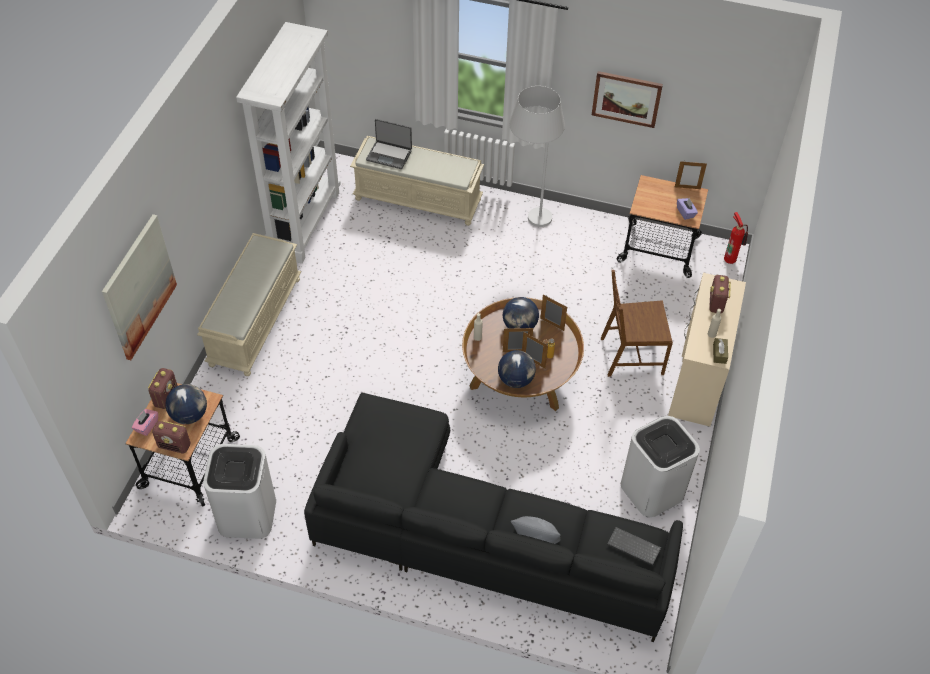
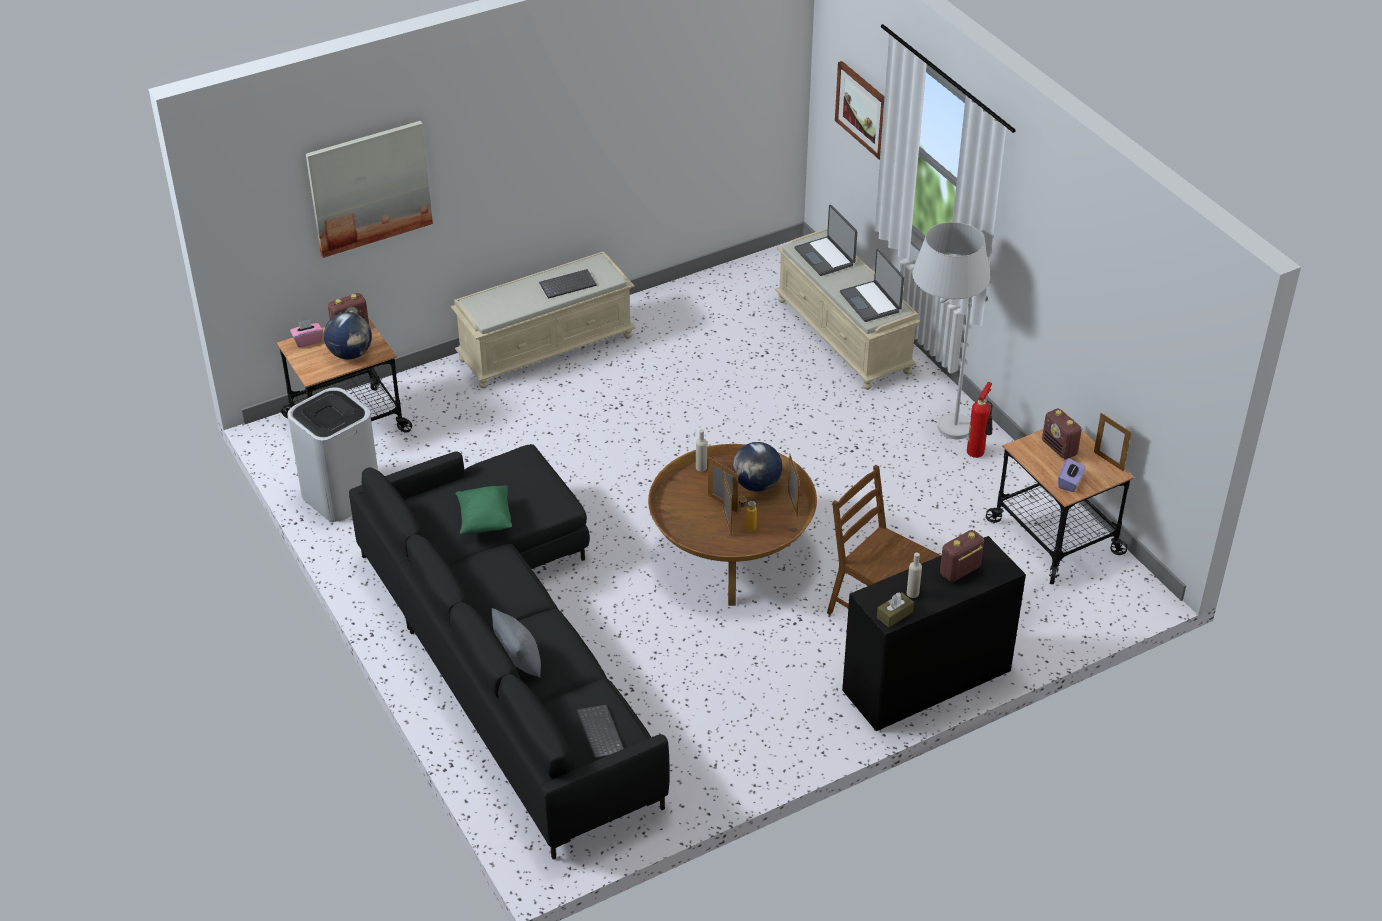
camera: 45 degrees right, 10 degrees down
(174, 446) = (309, 369): radio -> radio (1059, 448)
(259, 270) = (568, 284): none -> keyboard
(304, 223) = (700, 292): white bookcase -> none
(402, 465) = (485, 520): none -> green pillow
(448, 168) = (871, 302): none -> laptop
(516, 380) = (688, 526): globe -> none
(626, 98) = (1070, 294): picture -> picture (862, 109)
(652, 490) = (731, 740): white trash can -> none
(698, 378) = (927, 681): beige desk -> black desk
(730, 258) = (1134, 598): fire extinguisher -> fire extinguisher (977, 451)

